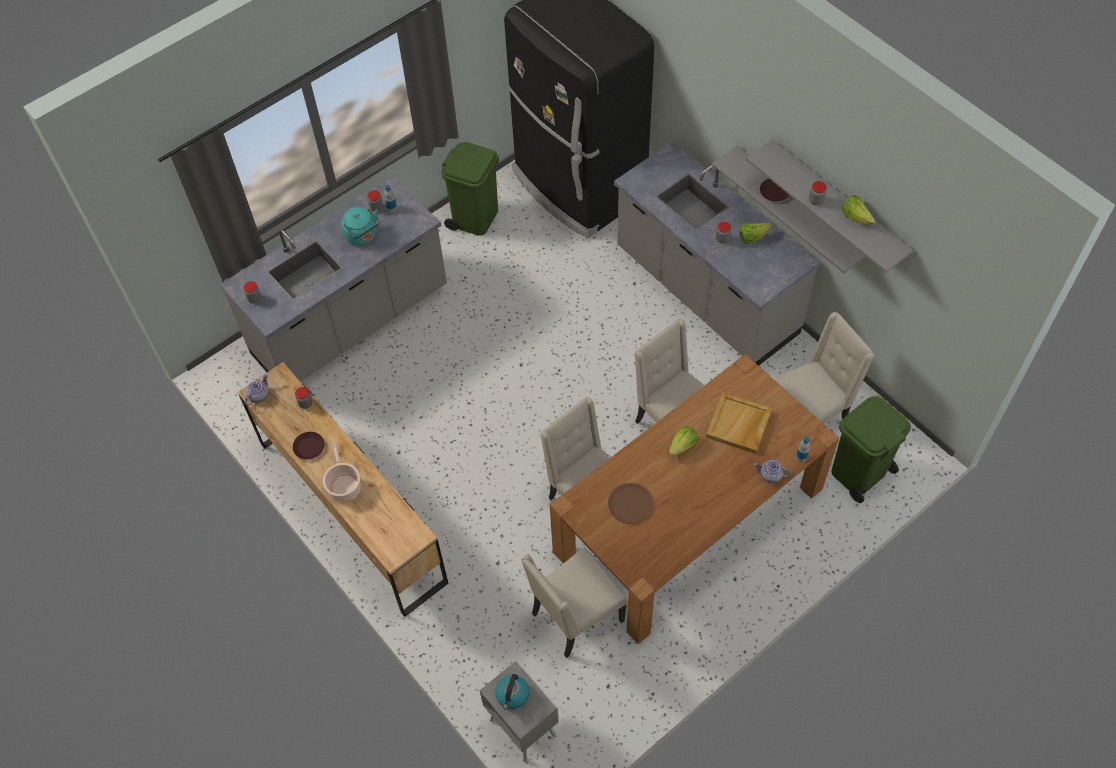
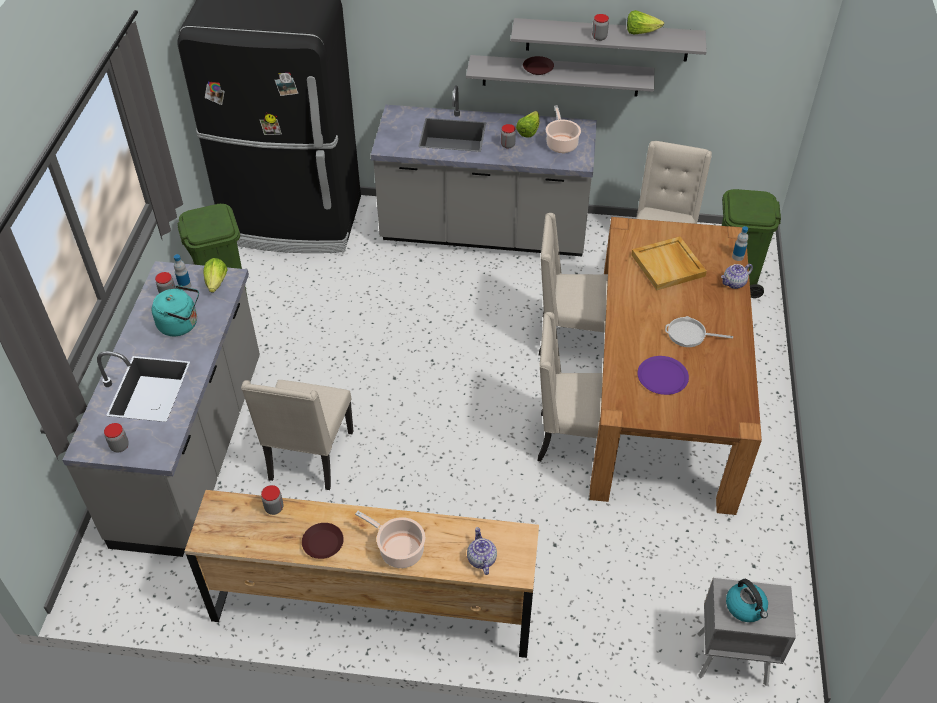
camera: 45 degrees left, 10 degrees down
(258, 395) = (213, 537): teapot -> teapot (481, 559)
(575, 617) = (666, 535): beige chair -> beige chair (309, 457)
(630, 504) = (662, 376): brown plate -> purple plate
(682, 446) = (647, 308): lettuce -> lettuce (216, 283)
(687, 489) = (689, 335): none -> frying pan
(765, 265) = (561, 143): none -> cooking pot

